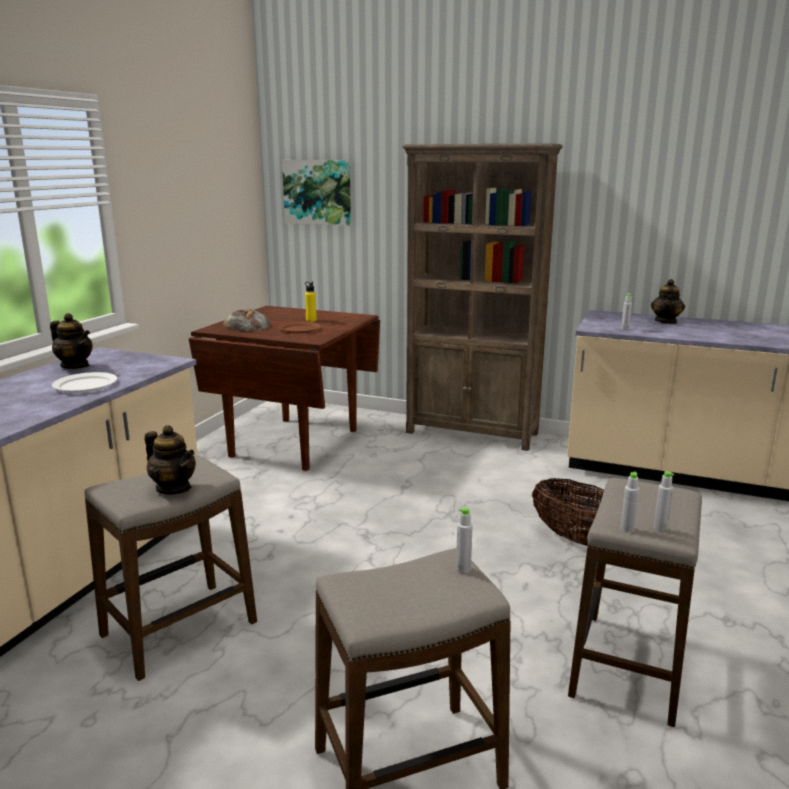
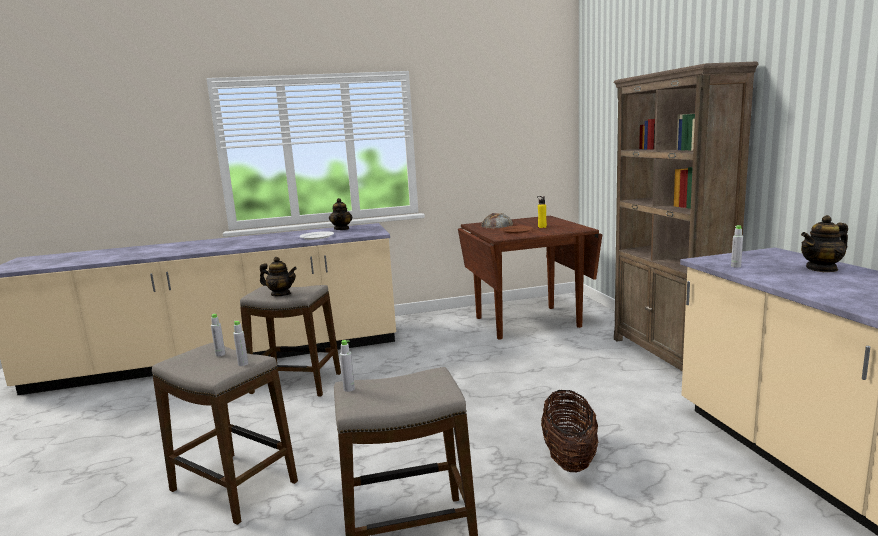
camera: 55 degrees right, 5 degrees down
(174, 488) = (281, 294): teapot -> teapot turned 75 degrees counterclockwise
(317, 192) = (602, 126): picture -> none
(660, 527) = (365, 398): grey bottle -> grey bottle (220, 354)

